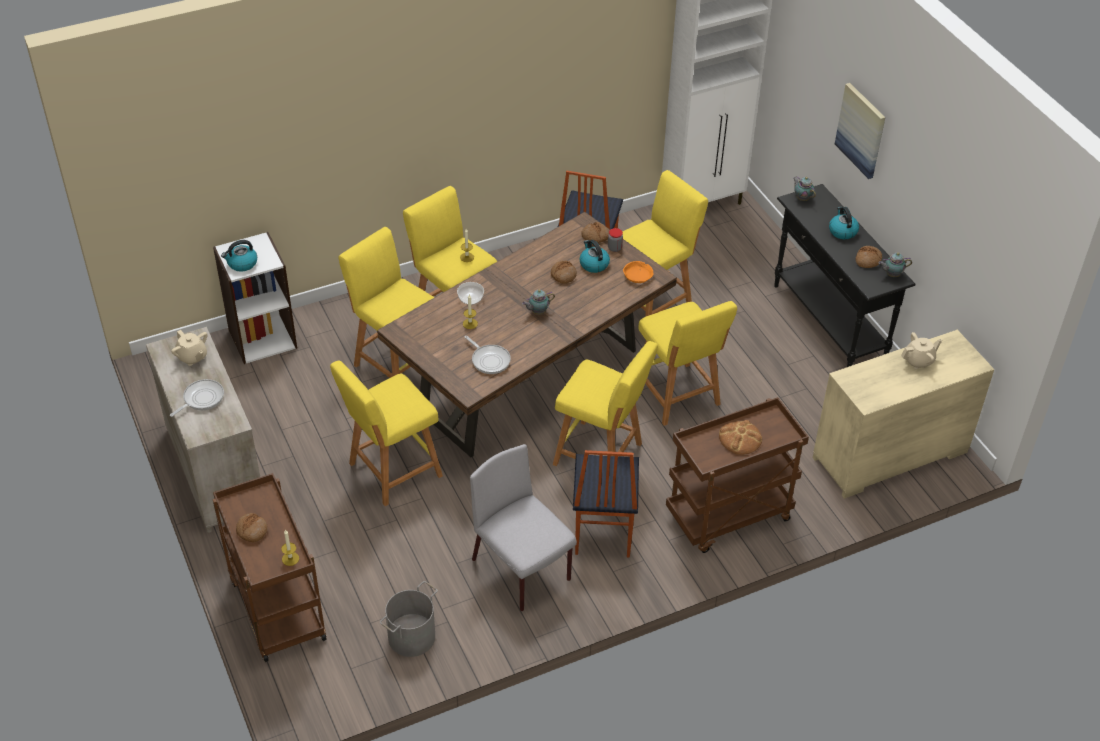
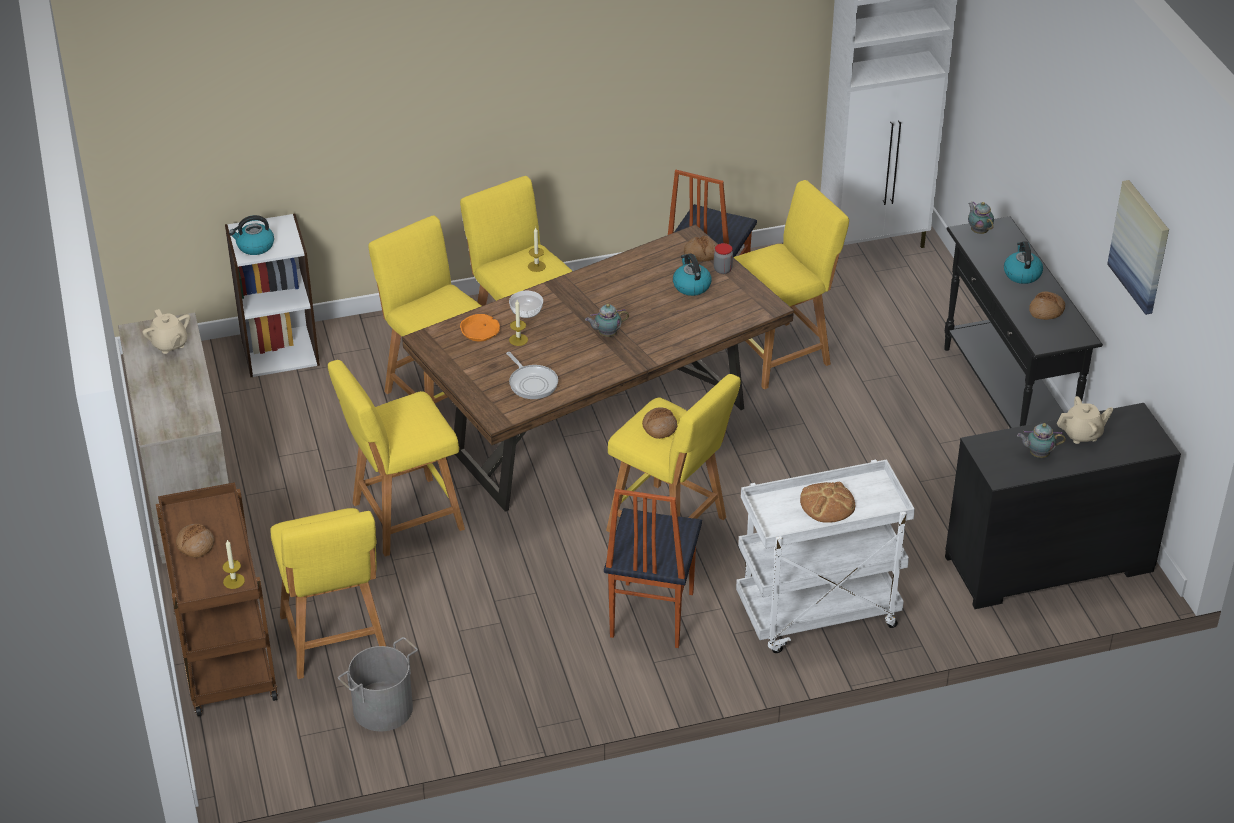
camera: 10 degrees right, 5 degrees down
(201, 399) = (169, 391): frying pan -> none
(522, 571) = (538, 649): grey chair -> none
(563, 275) = (649, 295): bread -> bread (659, 427)
(638, 276) = (744, 304): orange bowl -> orange bowl (480, 333)
(678, 397) = (786, 468): yellow stool -> yellow stool (335, 641)
(728, 518) = (817, 616): brown cart -> white cart
(861, 130) = (1051, 143): picture -> picture (1140, 246)
(890, 456) = (1048, 565): beige dresser -> black dresser
(891, 275) = (1073, 330): teapot -> teapot (1037, 454)

